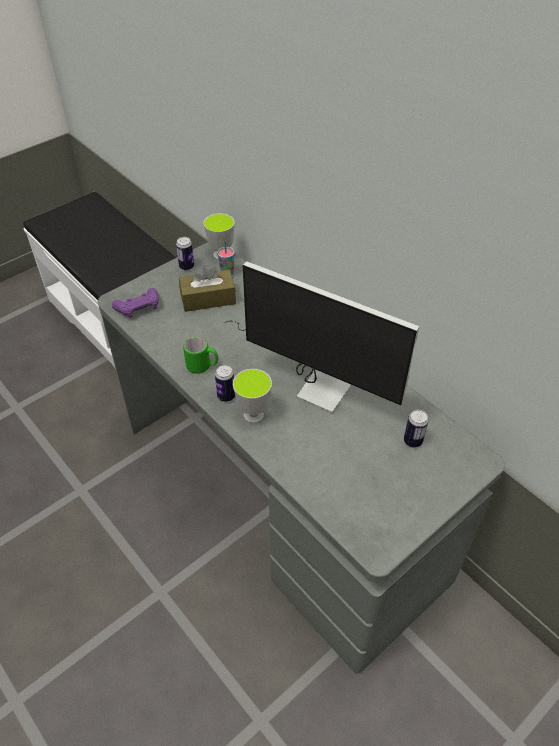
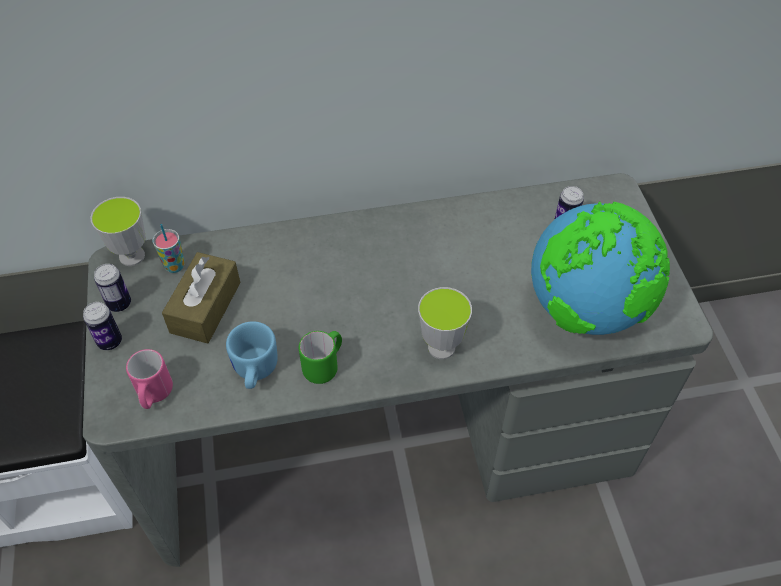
camera: 60 degrees left, 5 degrees up
(138, 308) = (154, 395): purple game controller -> pink mug
(178, 339) = (254, 371): none -> blue mug
(226, 396) = (393, 362): can -> can (110, 341)
(312, 379) = (423, 266): monitor -> none
(344, 483) = (586, 310): none -> globe

